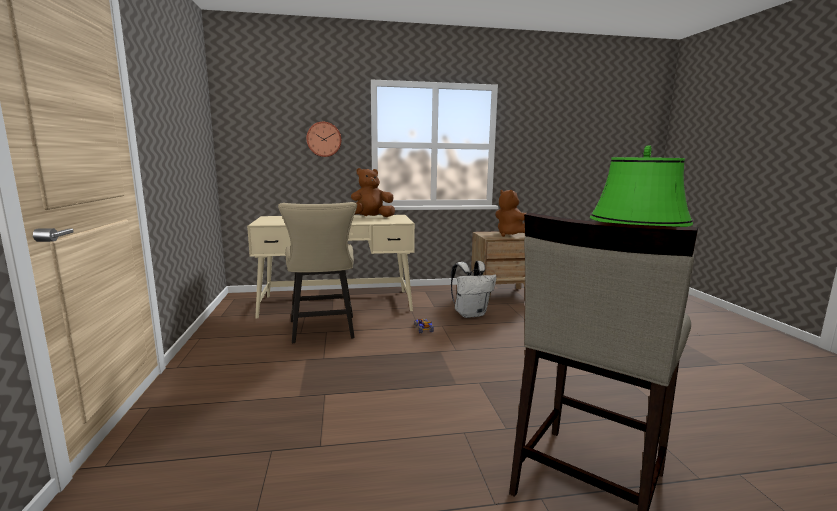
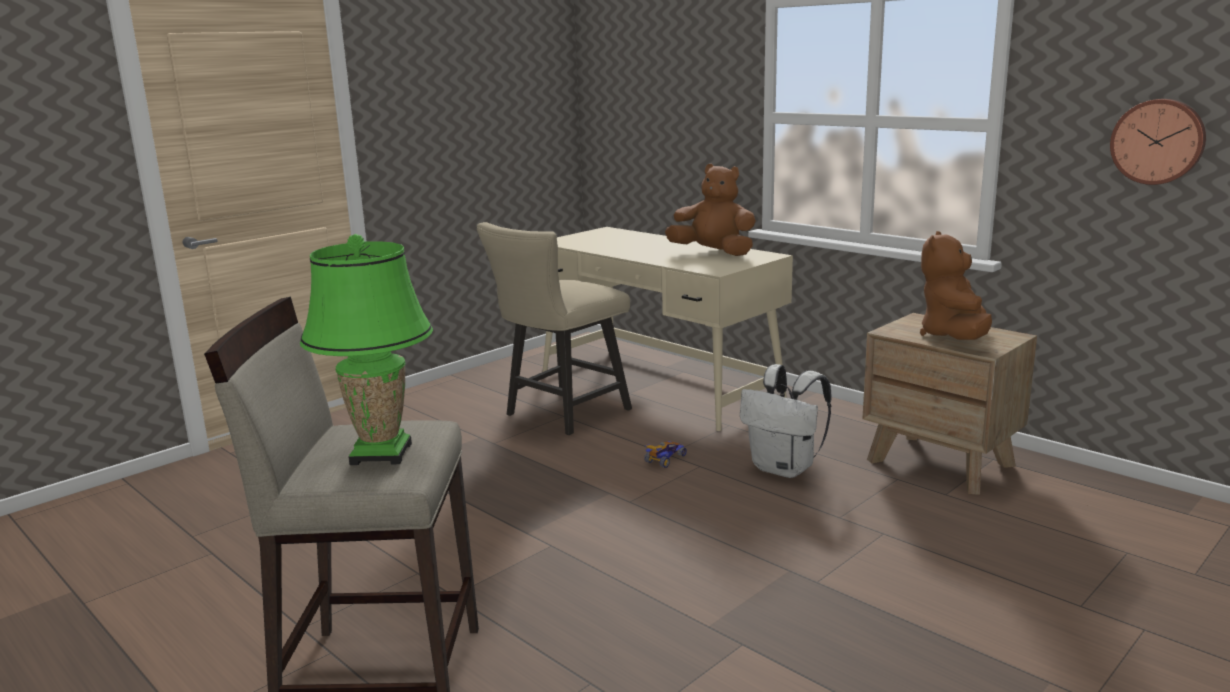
camera: 55 degrees right, 5 degrees up
(324, 139) = (698, 107): wall clock -> wall clock (1158, 141)

